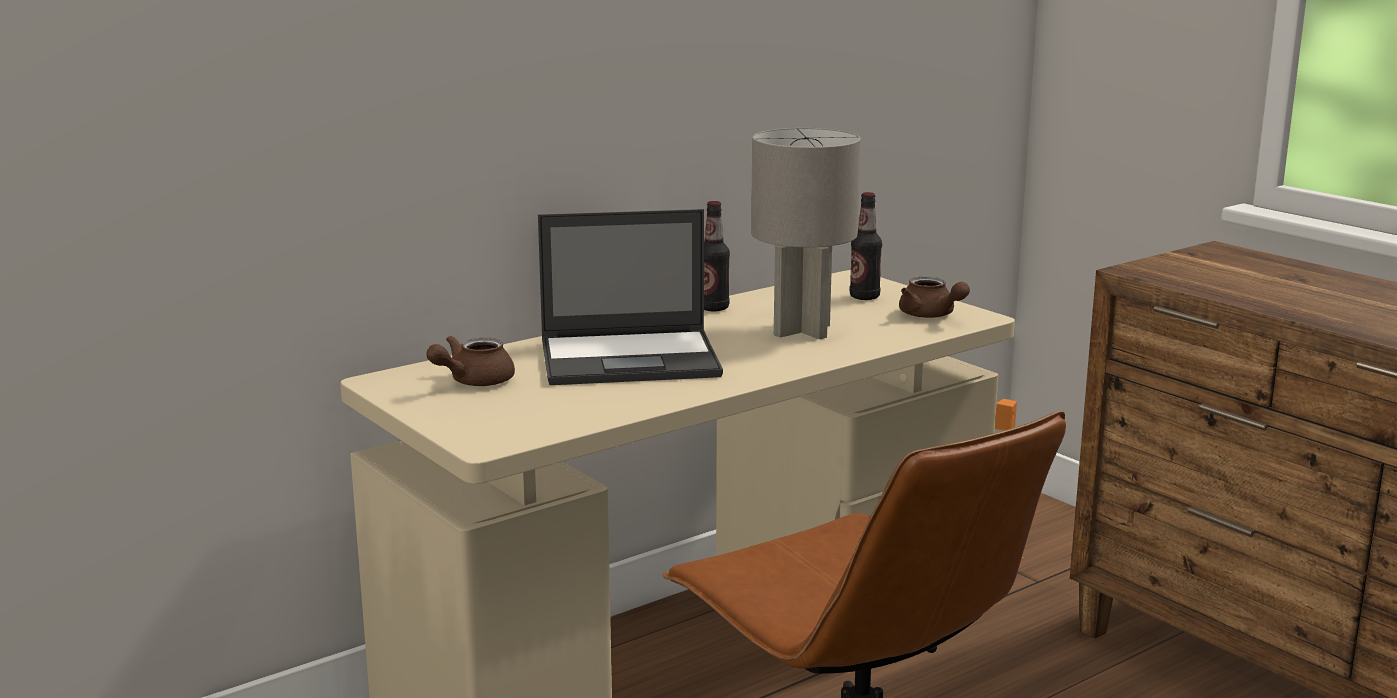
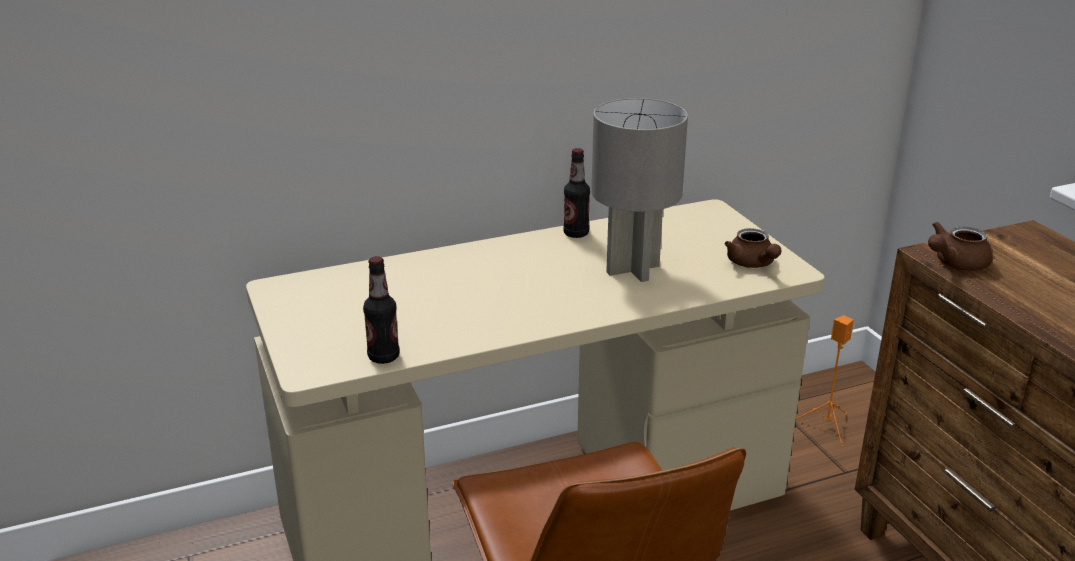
camera: 15 degrees right, 10 degrees up
(473, 382) = (341, 297): brown teapot -> brown teapot (954, 263)
(632, 358) = (477, 286): laptop -> none
(864, 297) = (708, 234): bottle -> bottle (383, 357)

